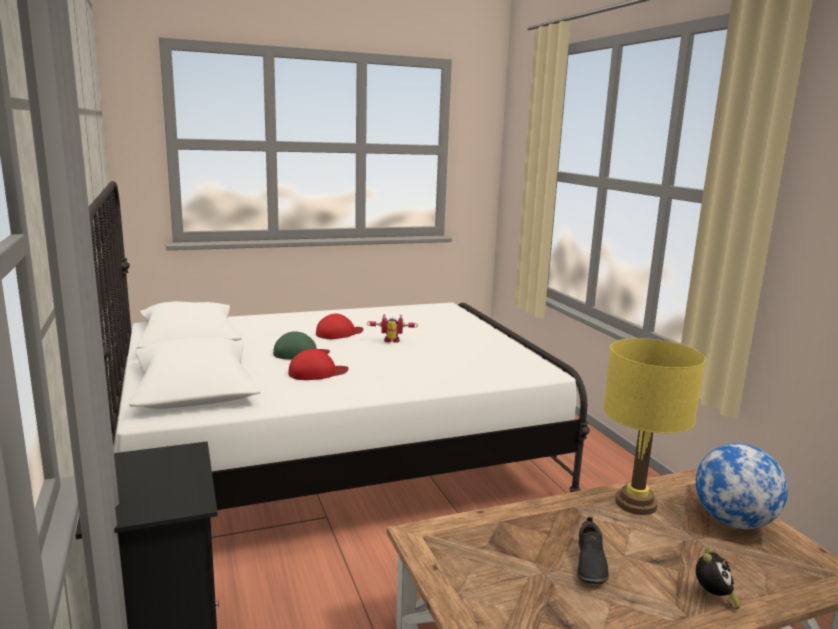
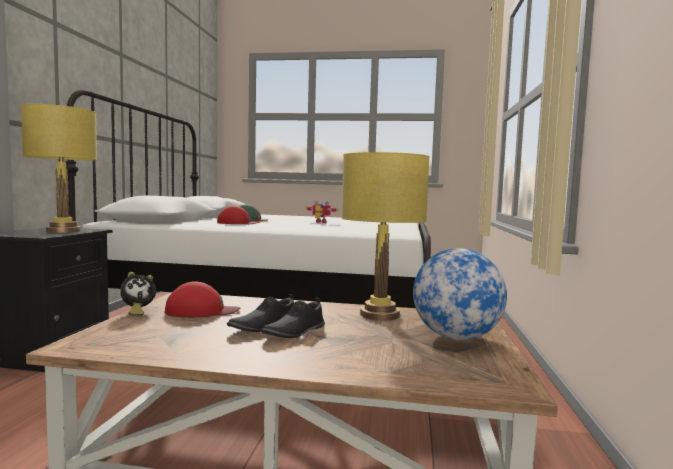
camera: 30 degrees right, 10 degrees down
(168, 472) = (63, 231): none -> yellow table lamp
(339, 333) = (295, 219): red cap -> red cap (201, 311)
(625, 563) = (294, 332): none -> black shoe
(713, 597) = (327, 361): alarm clock -> alarm clock (137, 312)

